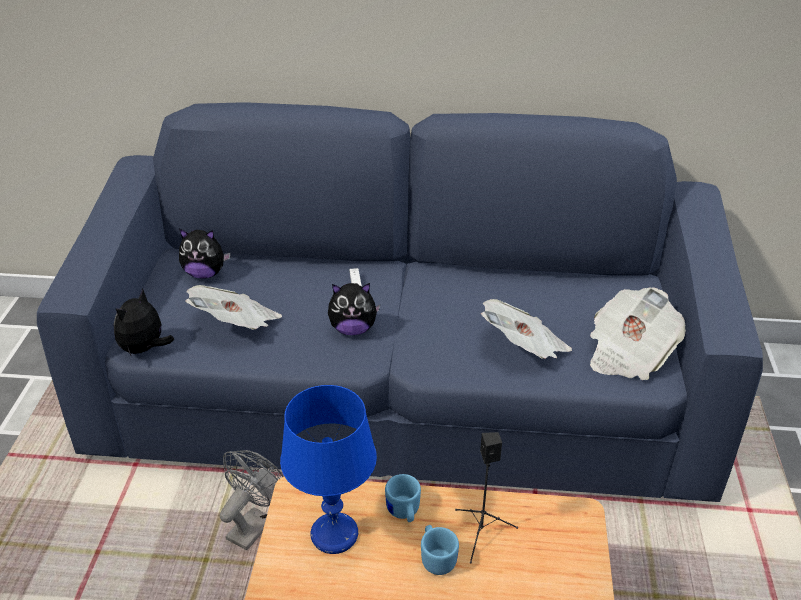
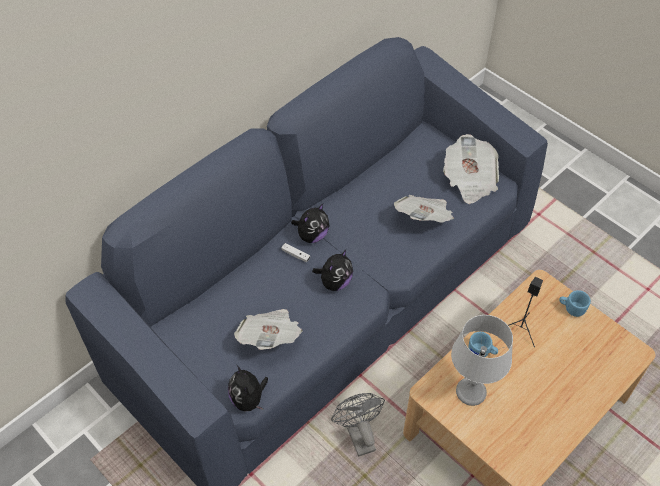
camera: 50 degrees left, 15 degrees up
(205, 273) = (198, 324): plush toy -> plush toy (312, 235)
(333, 535) = (471, 392): blue table lamp -> grey table lamp
(437, 557) = (520, 358): blue mug -> blue mug (571, 308)

